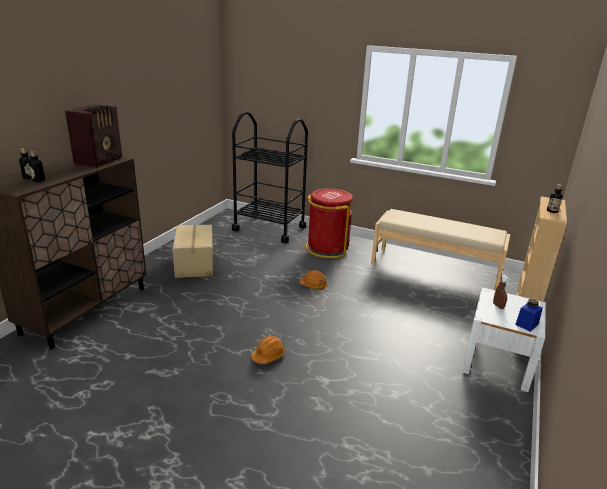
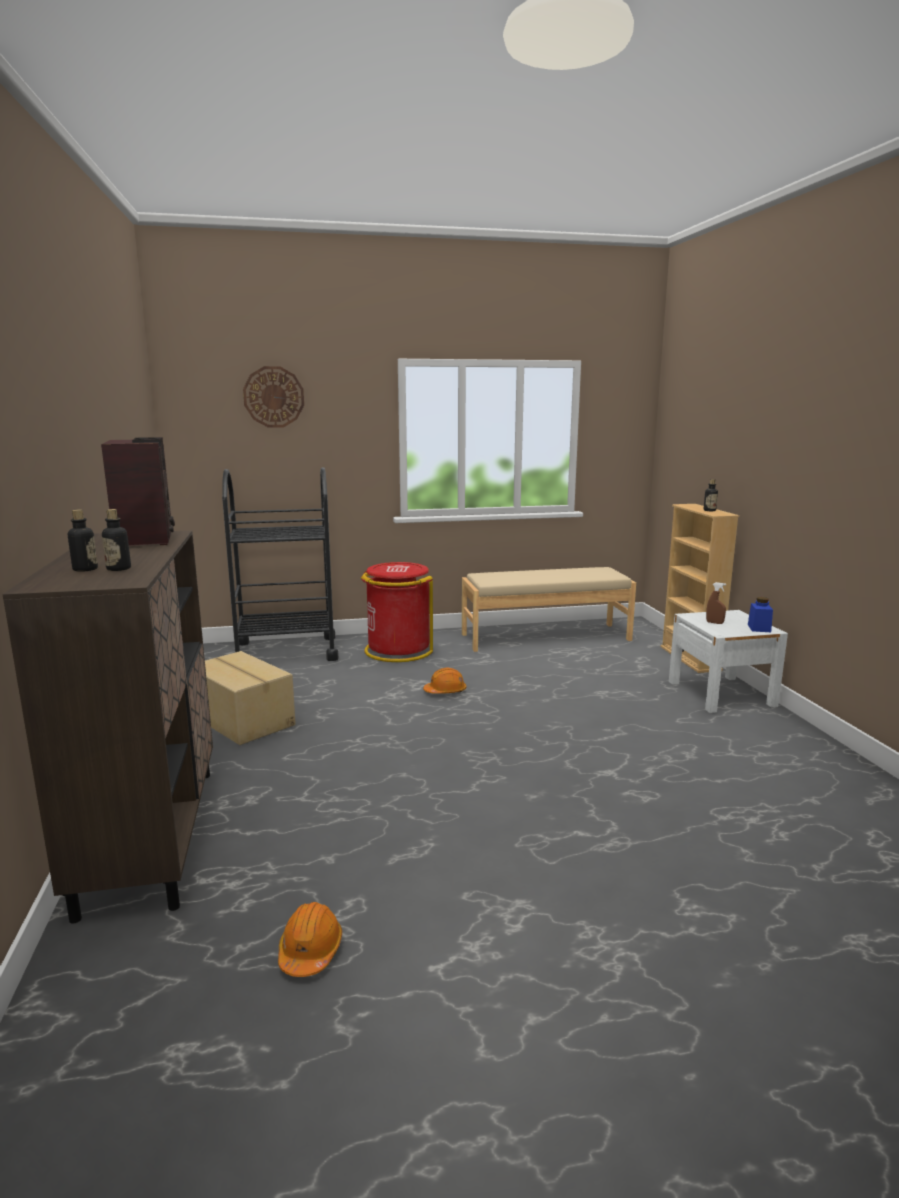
camera: 35 degrees left, 10 degrees down
(268, 356) = (513, 777): orange hard hat -> orange hard hat (310, 951)
(286, 66) = (274, 397): none -> wall clock

